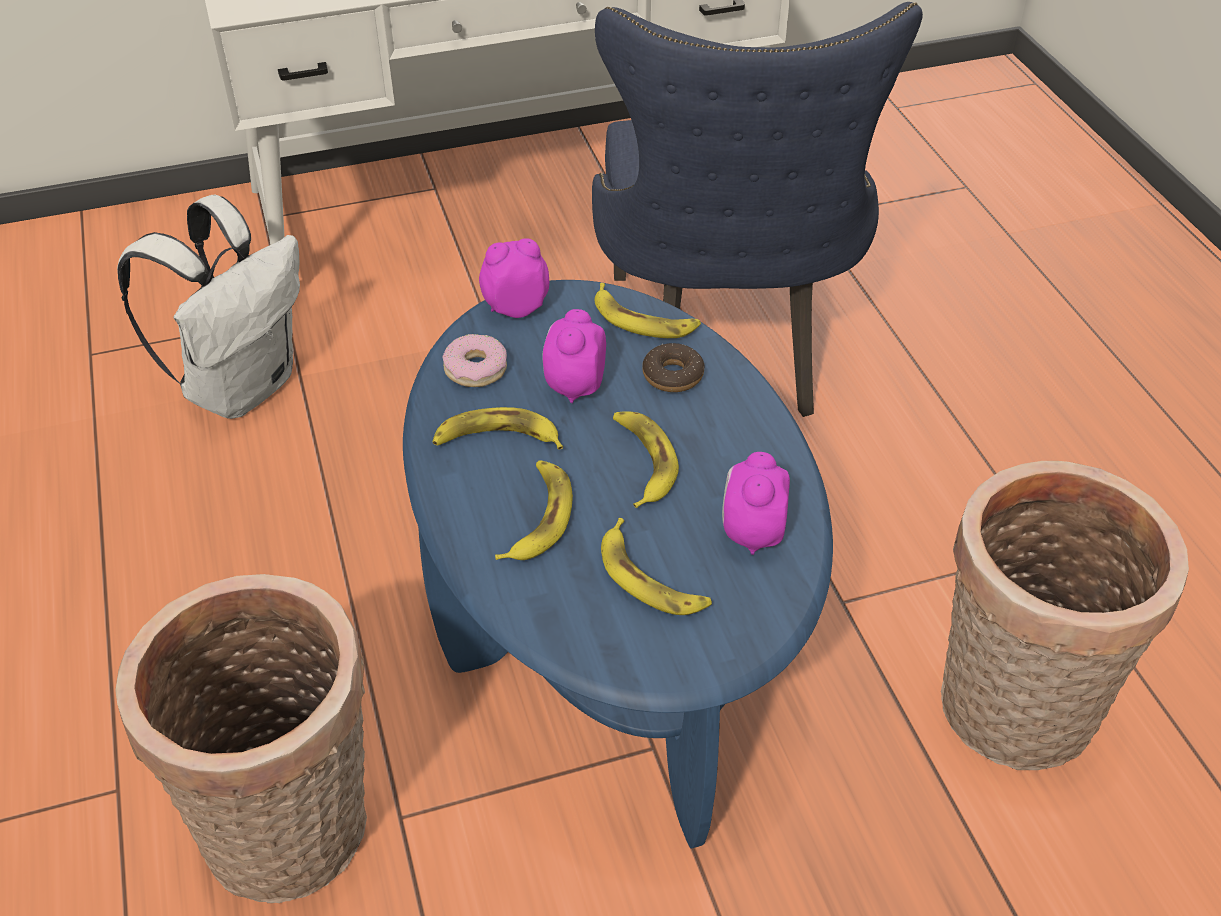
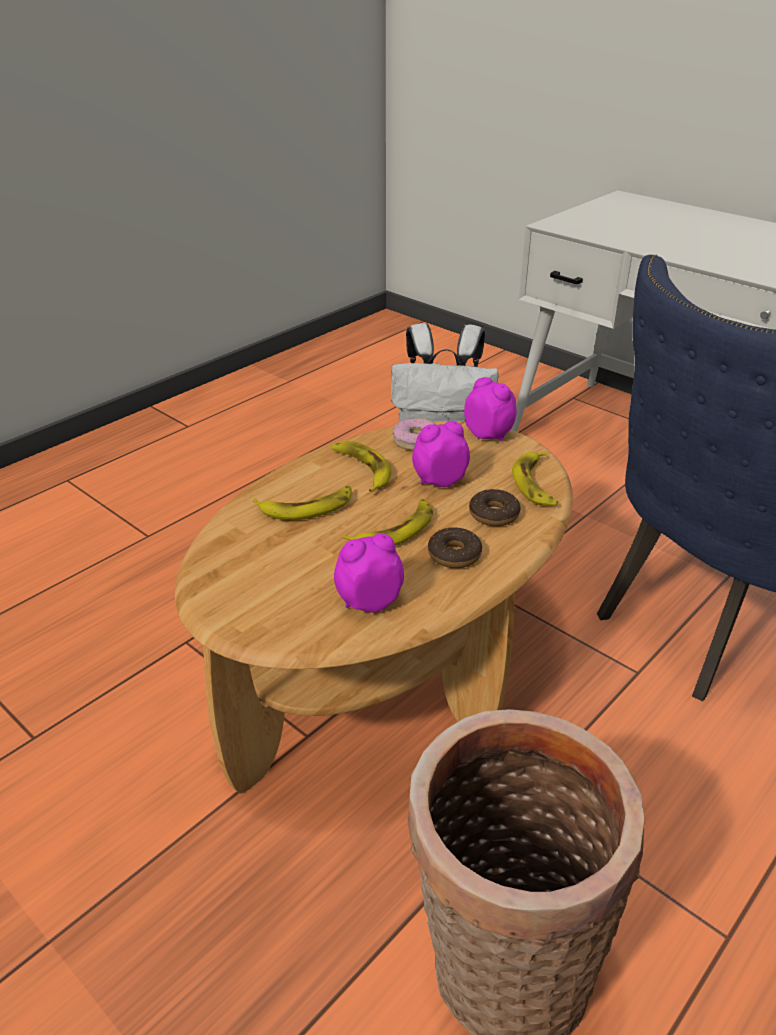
camera: 60 degrees right, 10 degrees down
(295, 834) = (153, 607): basket -> none
(610, 631) = (388, 674): blue coffee table -> brown coffee table
(651, 578) = (288, 570): banana -> none
(720, 436) = (454, 555): none -> donut

